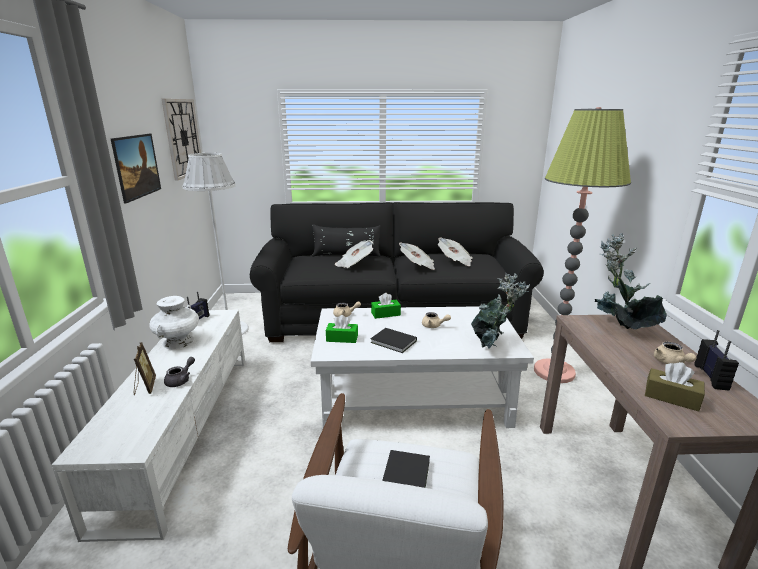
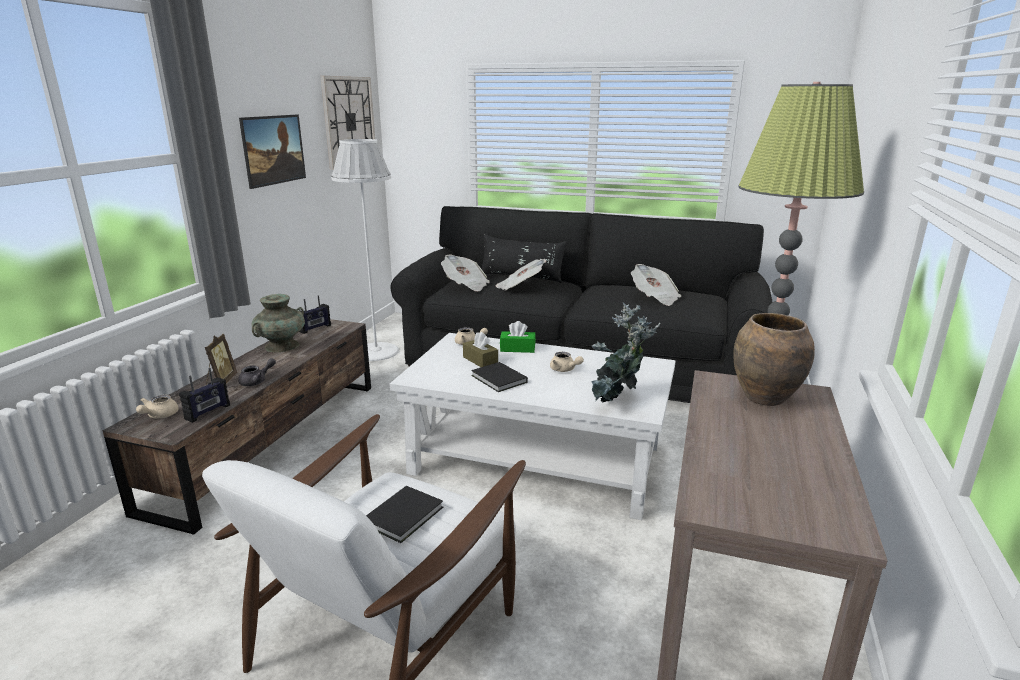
camera: 20 degrees right, 0 degrees up
(178, 342) = (282, 346): white vase -> turquoise vase
(184, 428) = (271, 440): white tv stand -> brown tv stand
(342, 338) = (443, 366): green tissue box -> none
(417, 265) = (598, 298): newspaper -> newspaper (466, 285)
(619, 329) = (764, 398): potted plant -> brown vase
(670, 363) = (790, 446): beige teapot -> beige teapot (159, 416)
(671, 397) = (736, 482): brown tissue box -> brown tissue box (480, 360)
(711, 377) = (831, 472): radio -> radio (208, 412)

